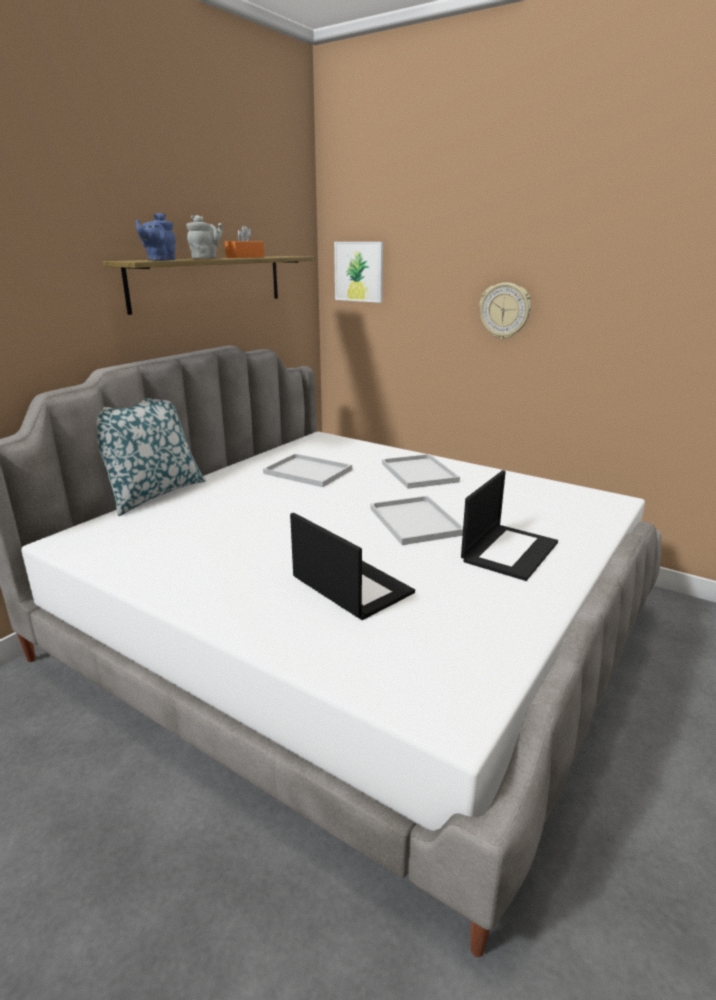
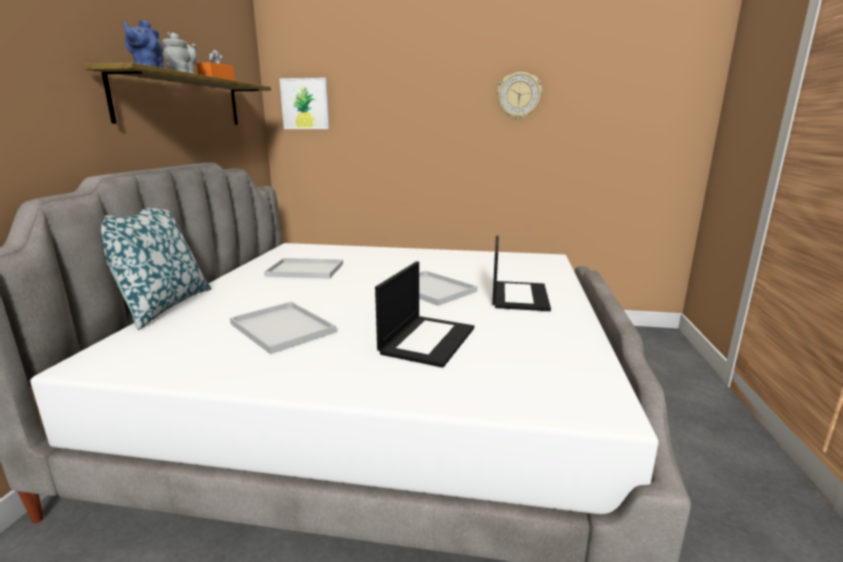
camera: 25 degrees left, 5 degrees down
(350, 585) = (427, 340): laptop -> laptop turned 90 degrees clockwise
(420, 473) = (401, 259): white tray -> white tray (284, 328)
(505, 311) = (437, 129): wall clock -> wall clock (519, 96)

